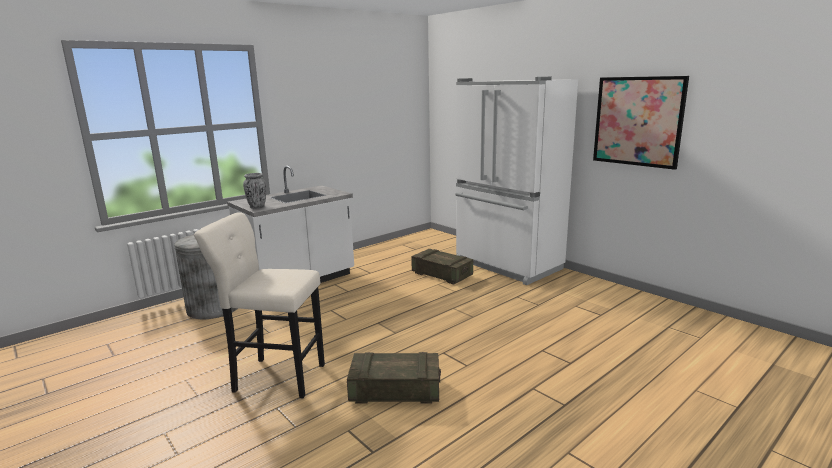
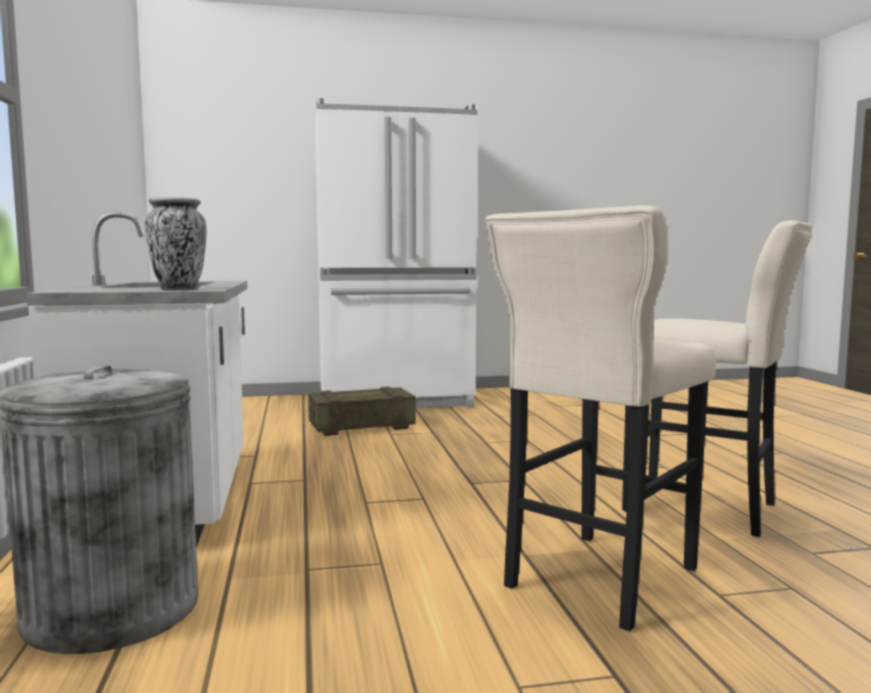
camera: 60 degrees left, 10 degrees down
(395, 391) = (708, 509): crate -> beige stool
(638, 121) = (533, 181): picture -> none

